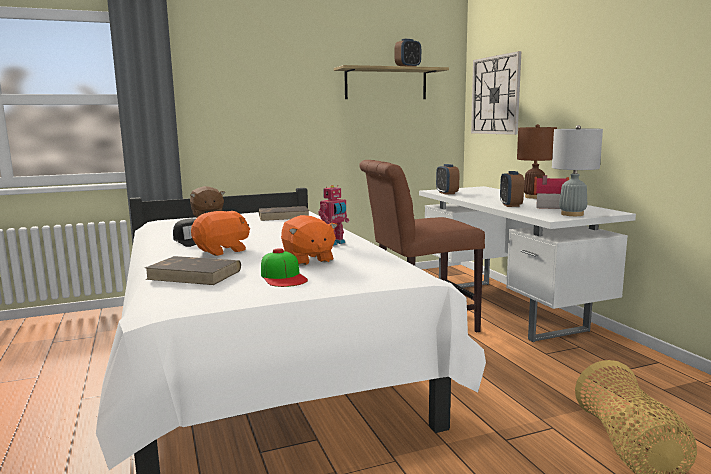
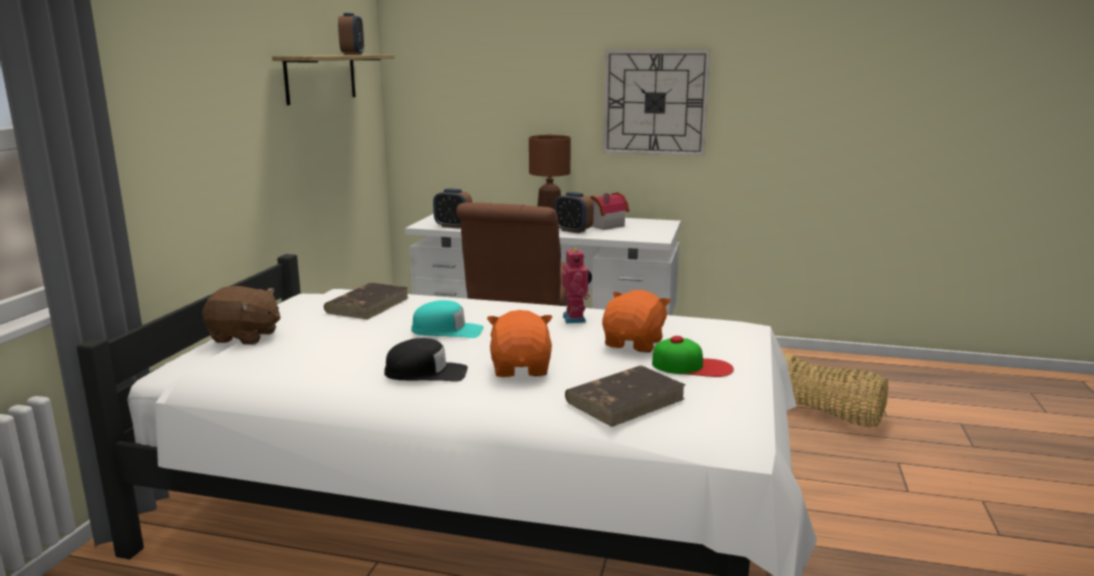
camera: 55 degrees left, 5 degrees up
(265, 231) = (447, 331): none -> turquoise cap
(308, 260) = (634, 343): orange plush toy -> orange plush toy turned 75 degrees counterclockwise
(495, 95) = (449, 92): wall clock -> wall clock (655, 102)
(572, 214) = (652, 231): grey table lamp -> none

